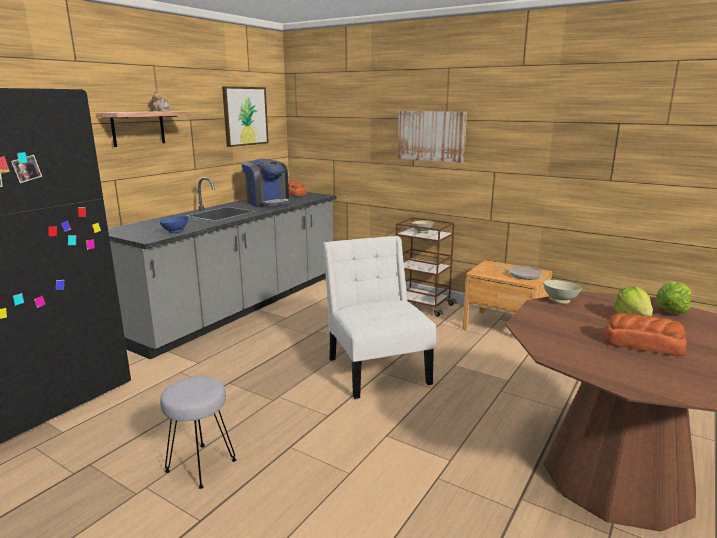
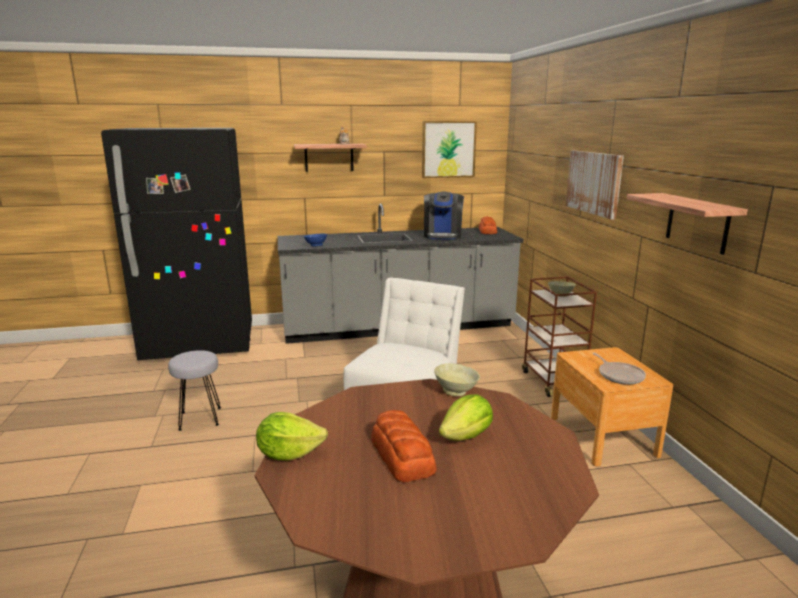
camera: 45 degrees right, 0 degrees up
(555, 154) = (697, 223): none -> shelf
(671, 311) = (541, 451): lettuce -> lettuce (289, 453)

